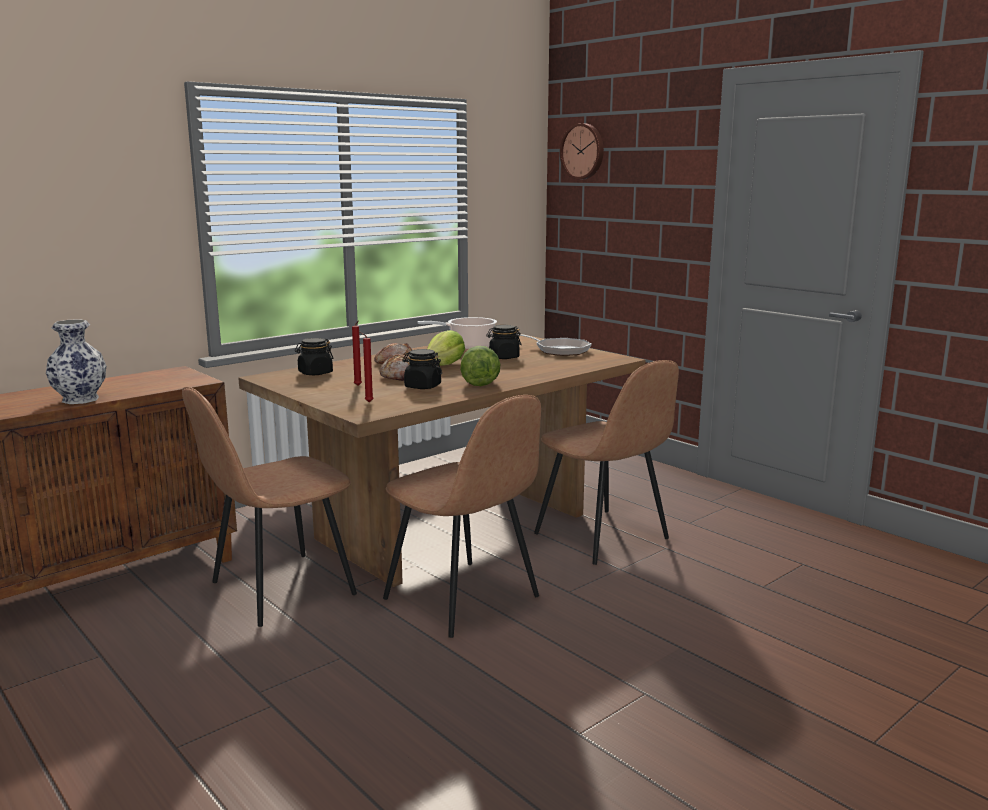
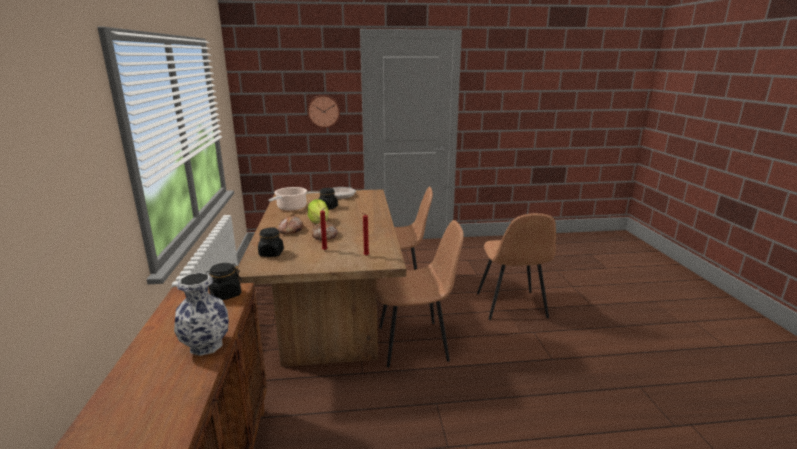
camera: 55 degrees left, 5 degrees up
(279, 589) = (332, 402): brown chair -> brown chair (511, 306)
(422, 386) = (355, 237): black jar -> black jar (225, 295)
(479, 382) = (368, 224): lettuce -> none
(583, 151) = (261, 72): wall clock -> wall clock (323, 111)

